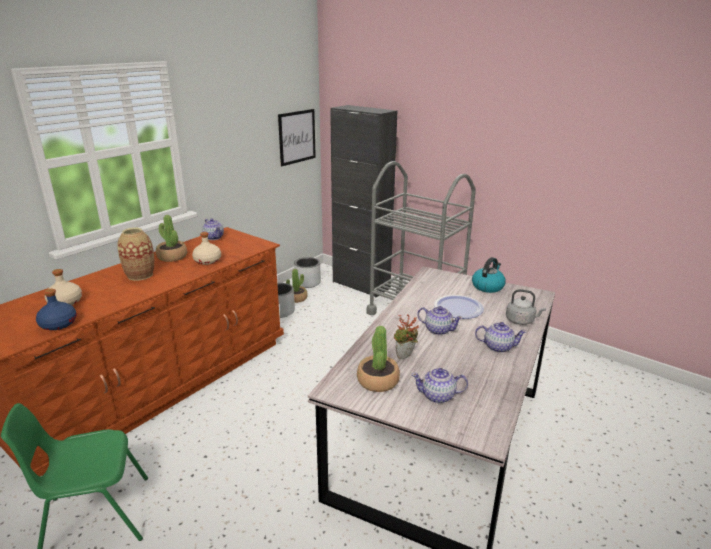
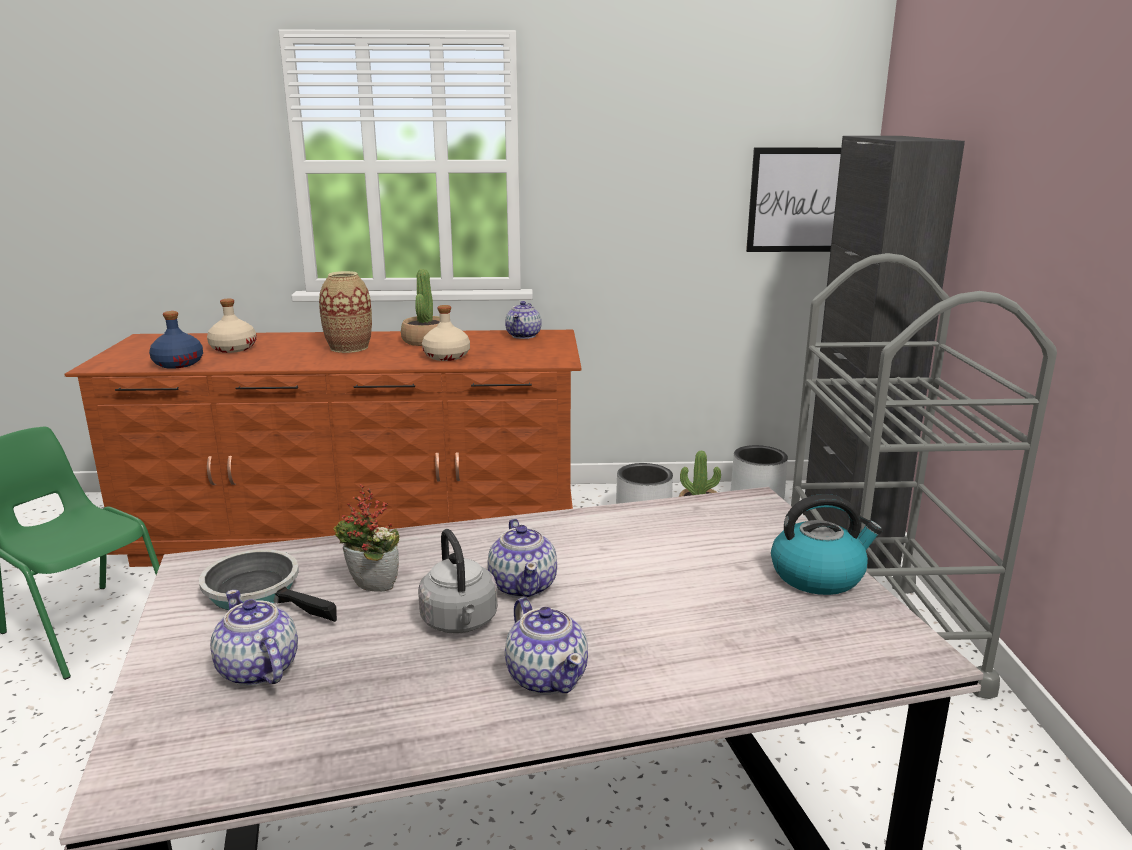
camera: 50 degrees right, 5 degrees down
(377, 381) = (259, 593): potted plant -> frying pan
(458, 308) = (652, 576): plate -> none
(521, 321) = (725, 670): grey kettle -> grey kettle (460, 622)

